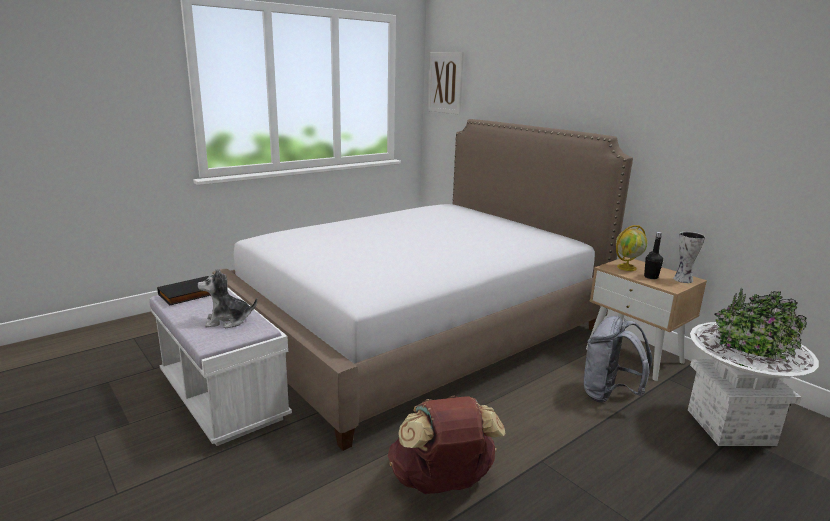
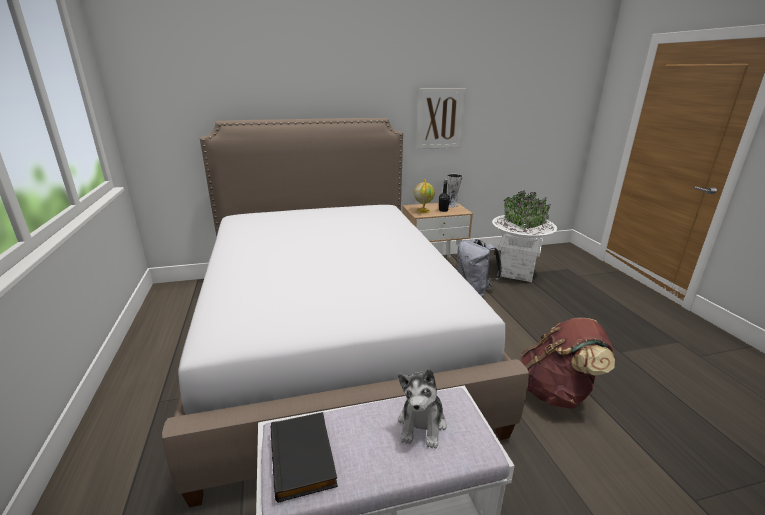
camera: 65 degrees left, 5 degrees up
(445, 82) = (149, 81): picture -> picture (440, 118)

